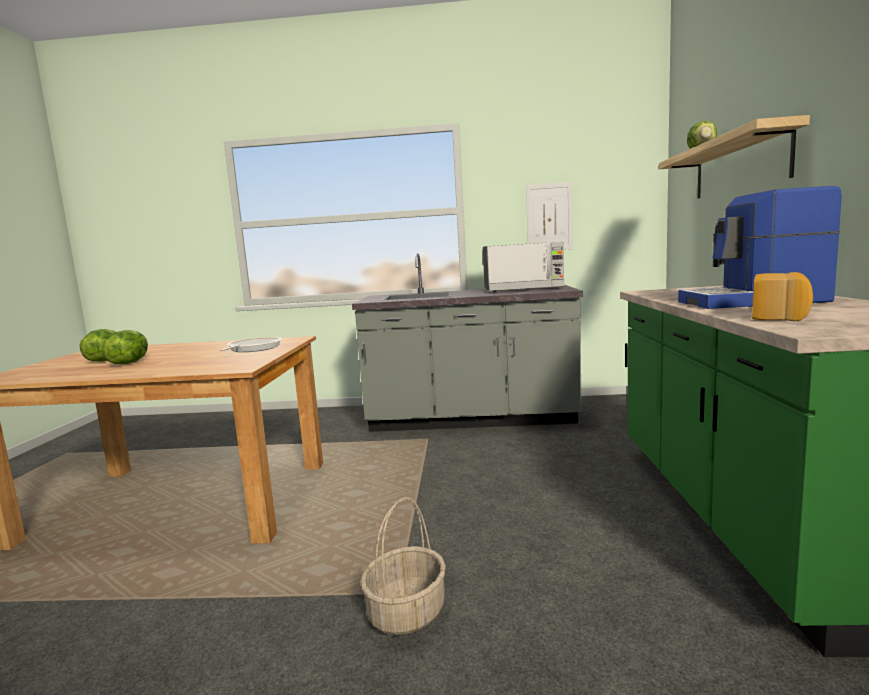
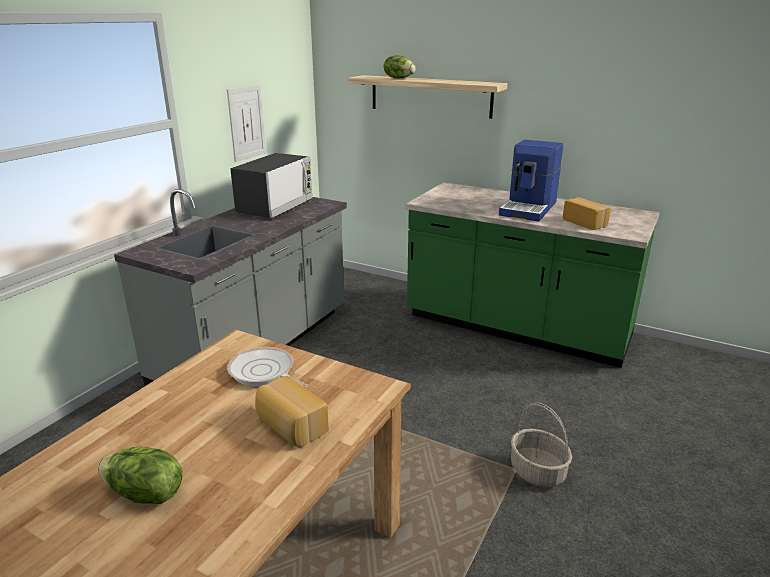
camera: 65 degrees left, 15 degrees up
(129, 363) = (214, 467): lettuce -> none
(177, 364) = (290, 426): none -> bread

